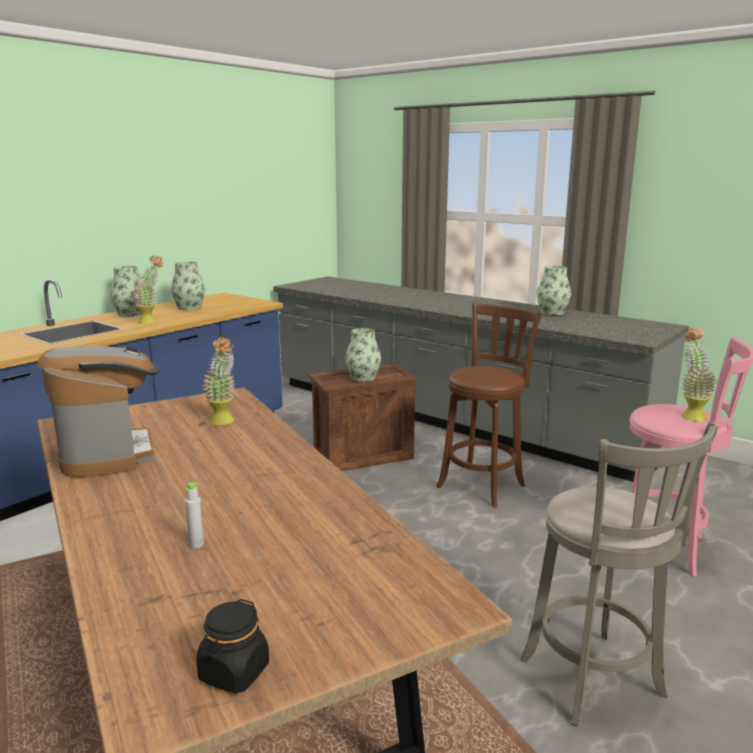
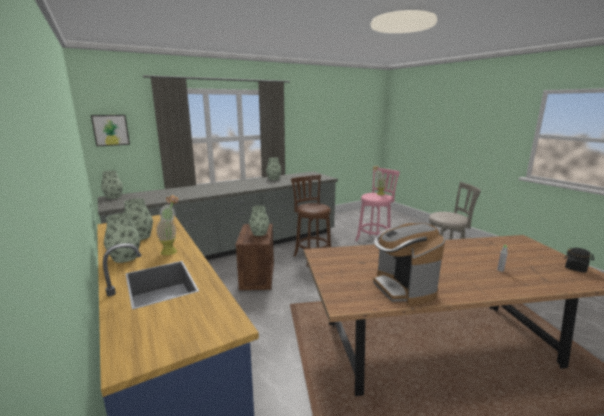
camera: 70 degrees left, 0 degrees up
(108, 454) = (403, 288): coffee machine -> coffee machine turned 105 degrees counterclockwise
(224, 422) = (363, 257): potted plant -> none
(332, 279) = (113, 197): none -> vase
(362, 188) = (110, 130): none -> picture

